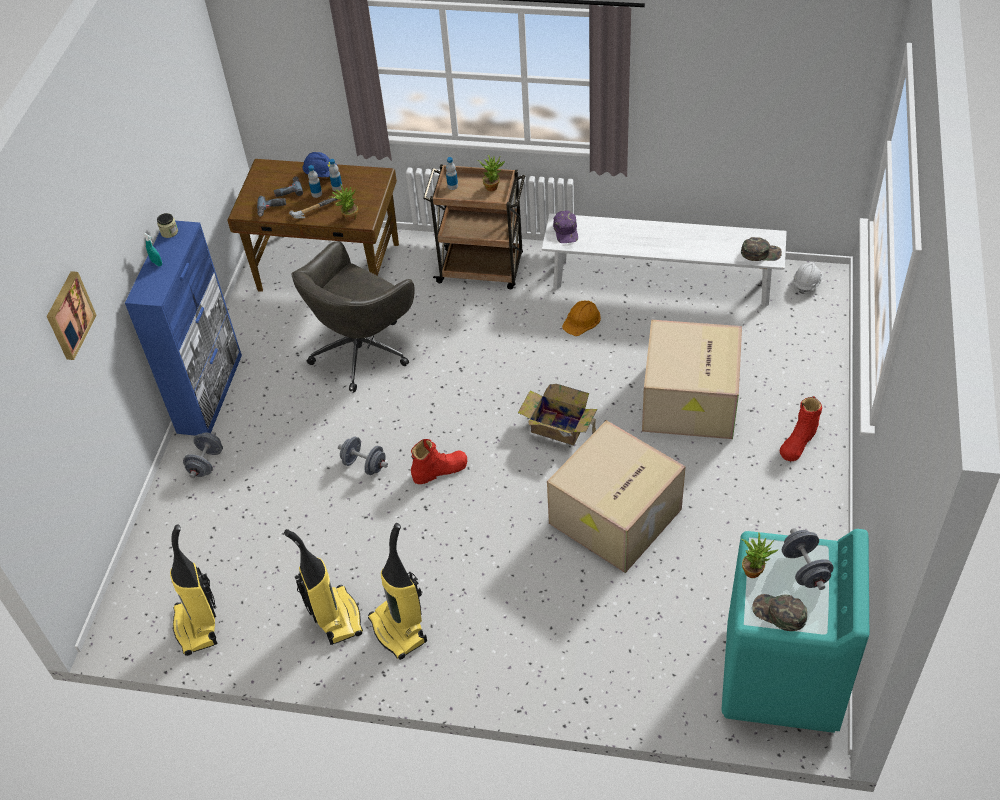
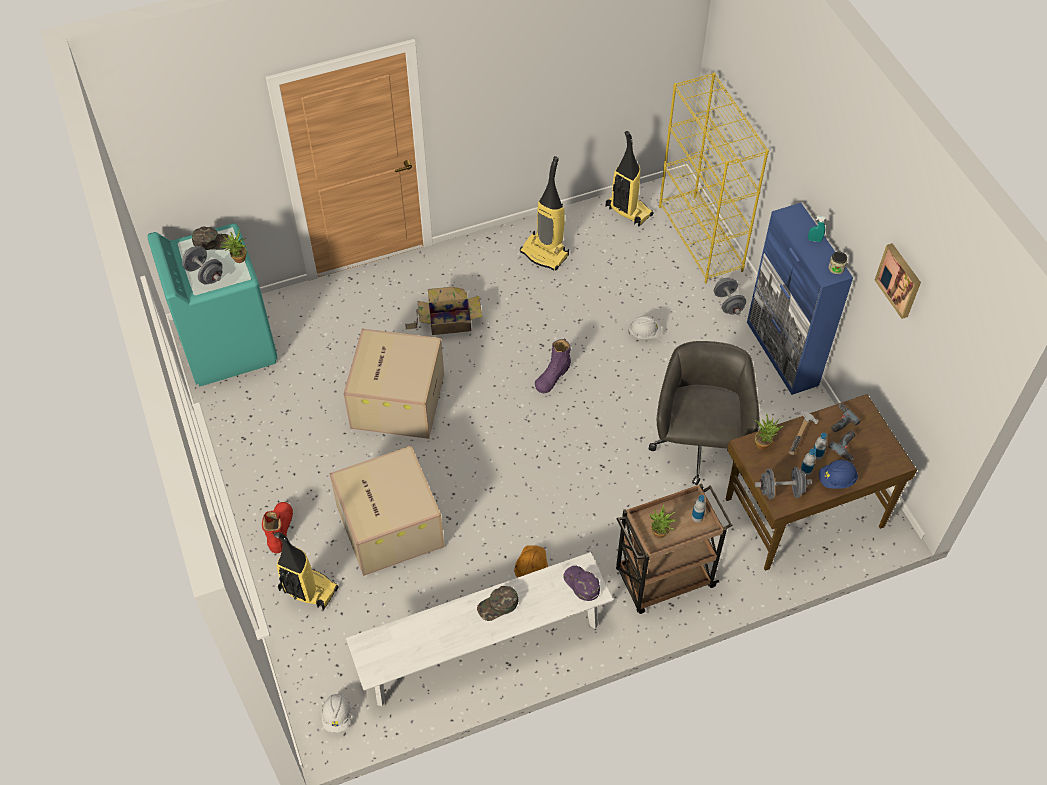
camera: 145 degrees right, 5 degrees up
(68, 315) = (780, 113): picture -> picture (900, 280)
(157, 549) = (701, 239): none -> yellow bookcase
(314, 472) = (644, 333): none -> white hard hat
(364, 464) = (612, 354): grey dumbbell -> grey dumbbell (780, 491)
(399, 629) = (497, 264): vacuum cleaner -> vacuum cleaner (307, 590)
(440, 470) = (553, 376): red boot -> purple boot
(560, 428) = (483, 451): cardboard box -> cardboard box (448, 322)
(761, 253) = (376, 646): green cap -> green cap (498, 605)

